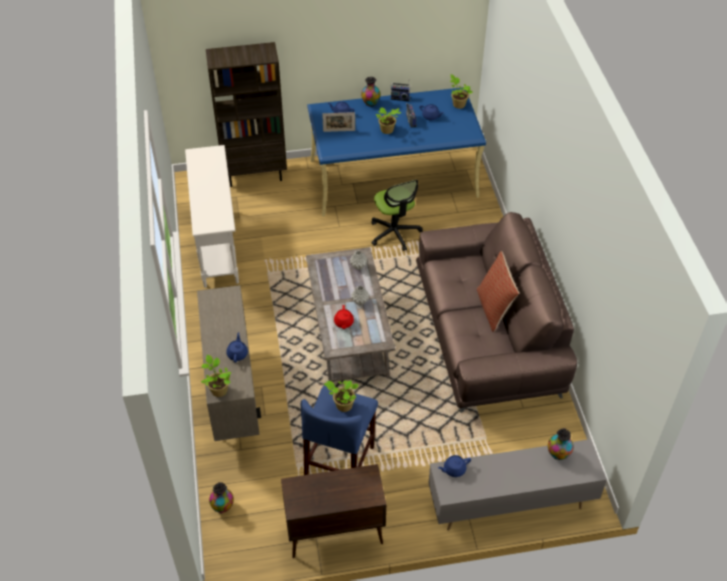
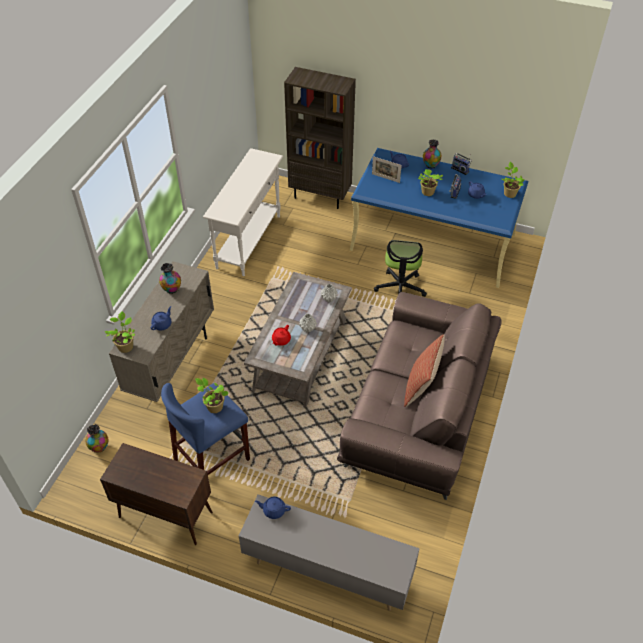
camera: 30 degrees right, 0 degrees up
(558, 454) = (377, 546): vase -> vase (171, 289)

